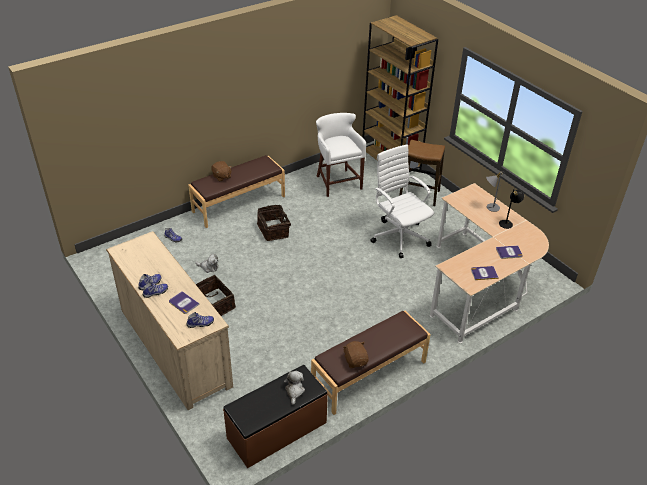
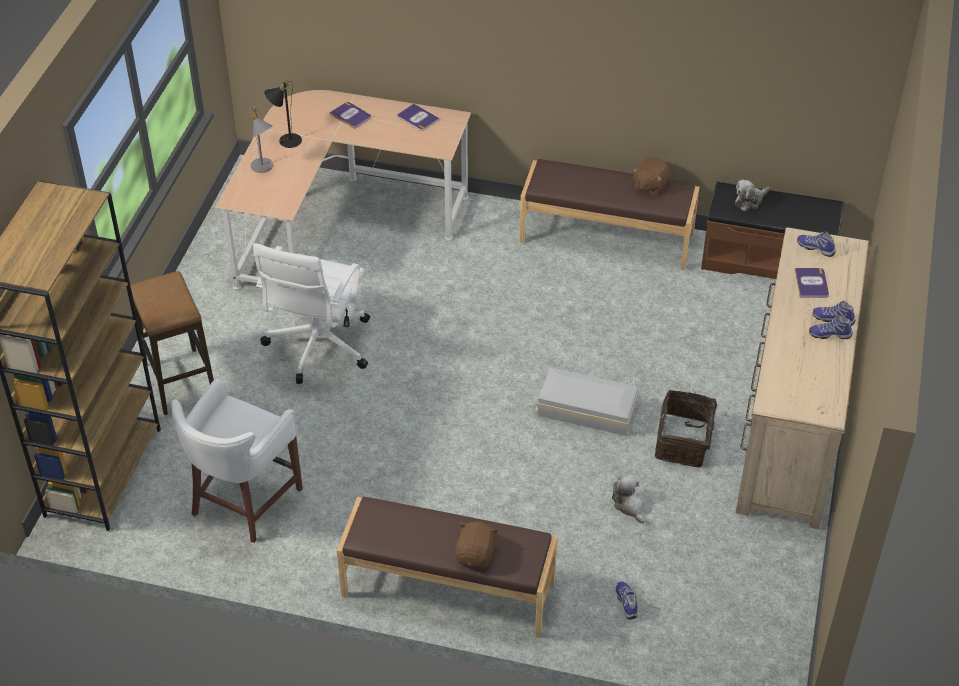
camera: 130 degrees left, 5 degrees up
(270, 289) = (585, 408): none -> white storage box
(274, 230) = (462, 493): basket -> none

